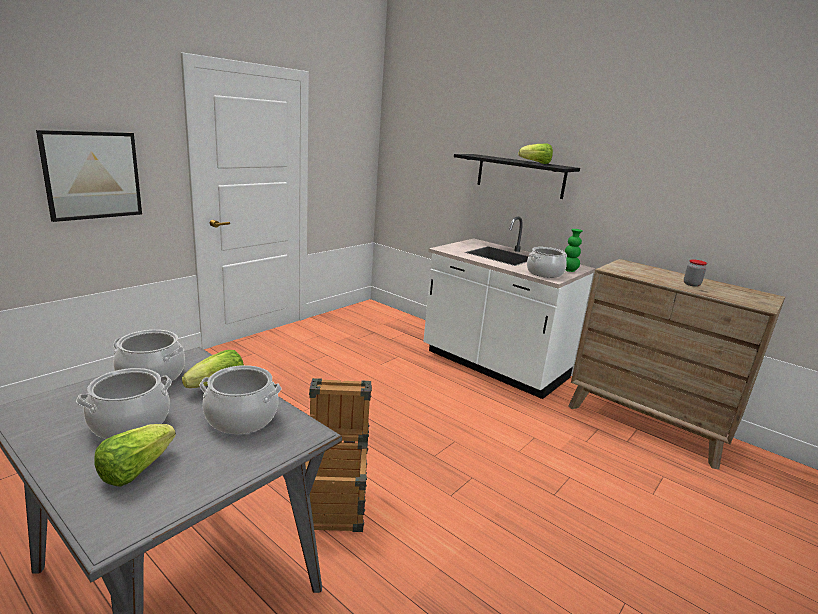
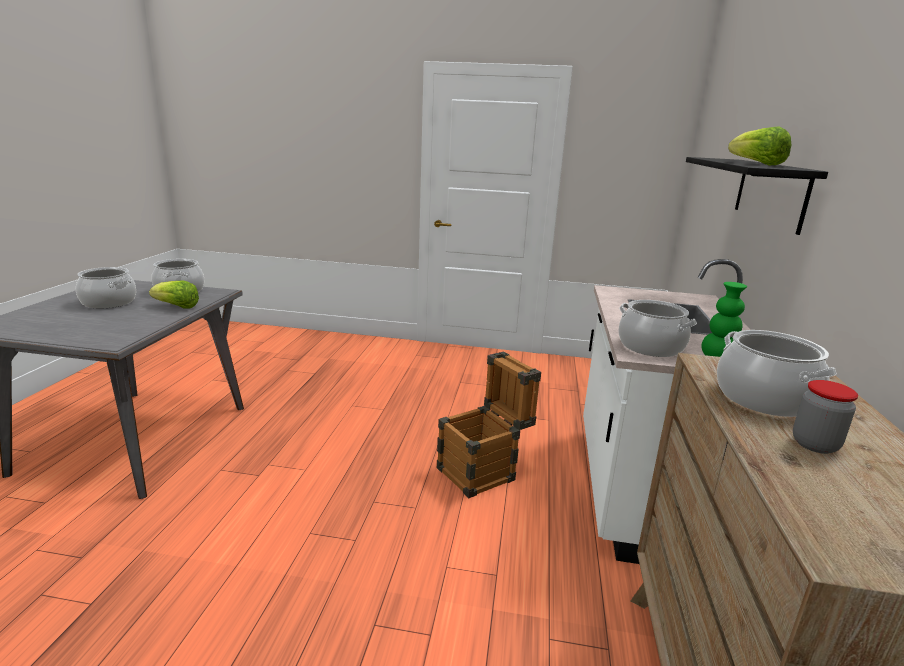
camera: 60 degrees right, 0 degrees up
(92, 175) = (342, 167): picture -> none
(136, 469) = (50, 316): lettuce -> none
(241, 418) = (129, 322): cooking pot -> cooking pot (763, 398)
(335, 501) = (256, 468): crate -> crate (483, 471)

